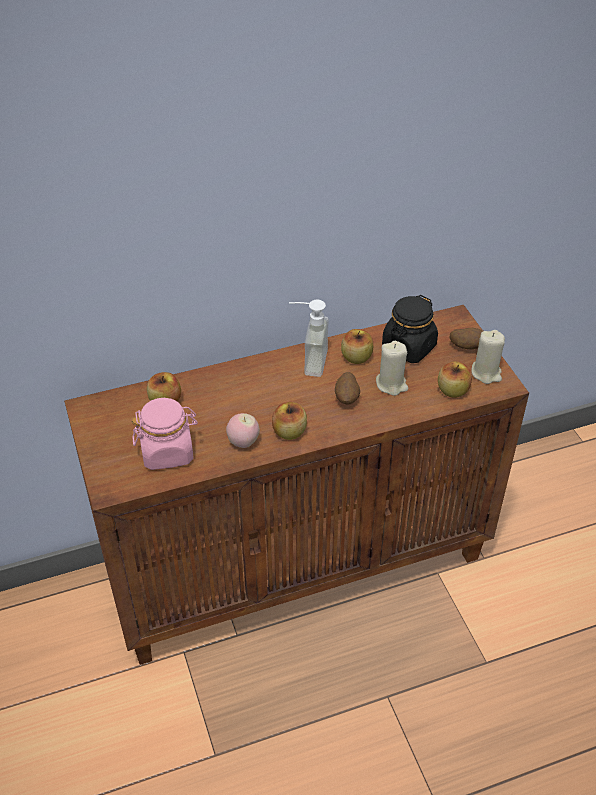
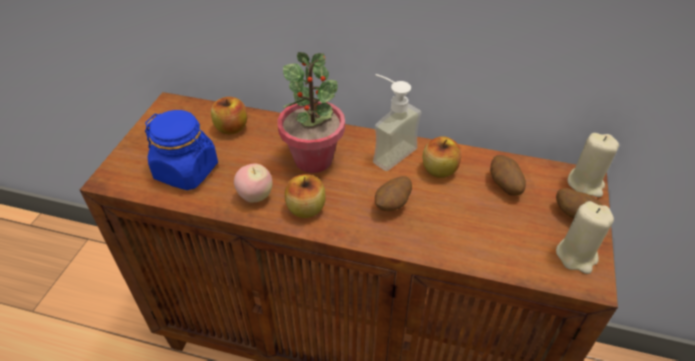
camera: 35 degrees right, 0 degrees up
(168, 452) = (187, 171): pink jar -> blue jar
(258, 394) = (314, 159): none -> potted plant
(391, 384) = (453, 214): beige candle -> beige candle (585, 184)
(408, 348) = (504, 185): black jar -> potato
(452, 390) = (517, 255): apple -> none

